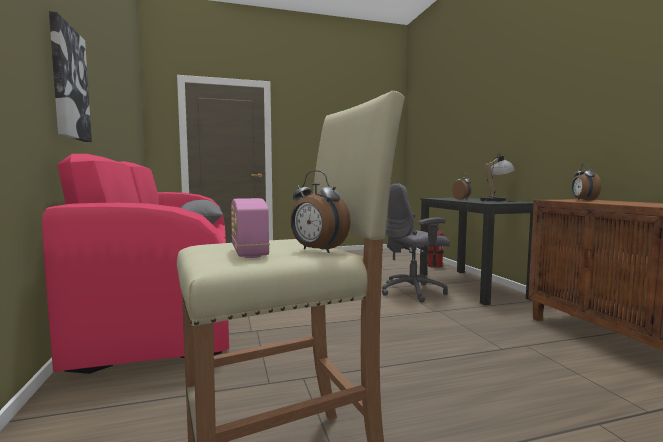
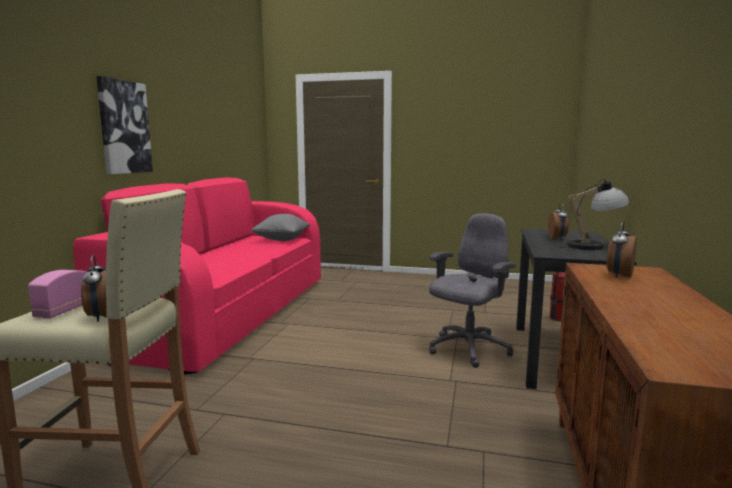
camera: 30 degrees right, 5 degrees up
(413, 292) = (468, 350): grey office chair -> grey office chair turned 120 degrees clockwise

